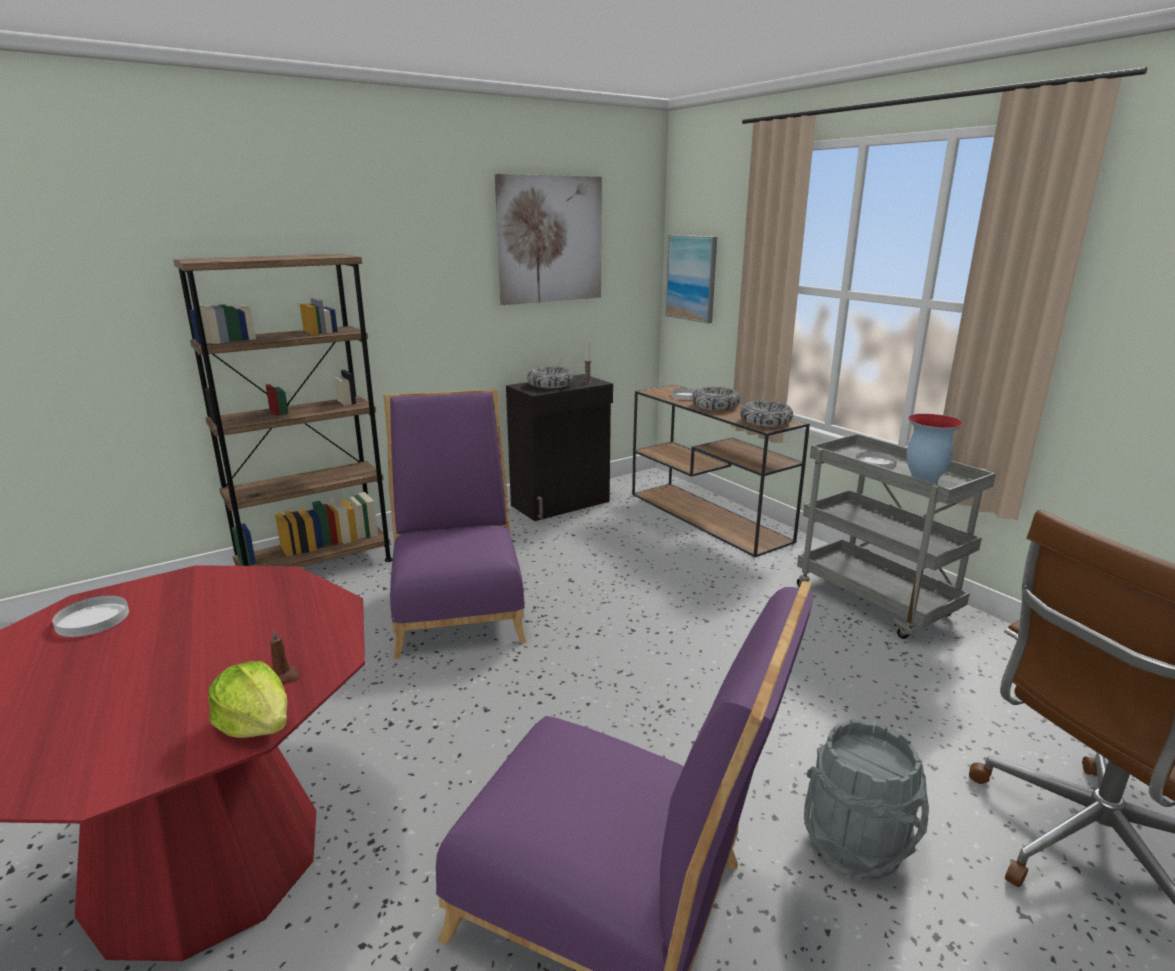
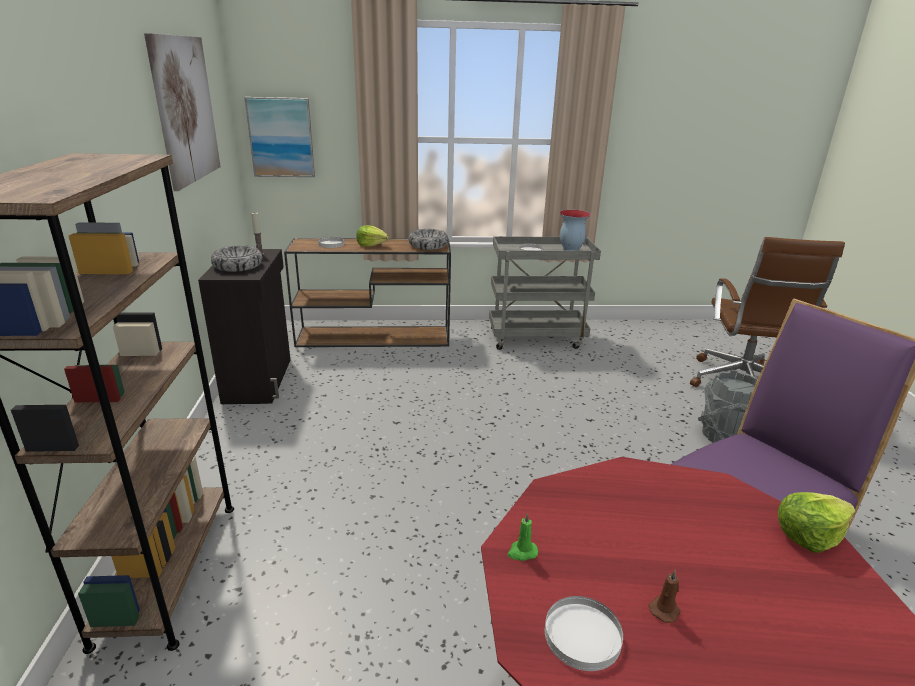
camera: 60 degrees left, 5 degrees up
(190, 580) = (522, 552): none -> green candle
(284, 677) = (743, 513): brown candle -> brown candle (665, 609)
(458, 605) = (373, 490): purple chair -> none
(715, 406) = (371, 245): bowl -> lettuce

